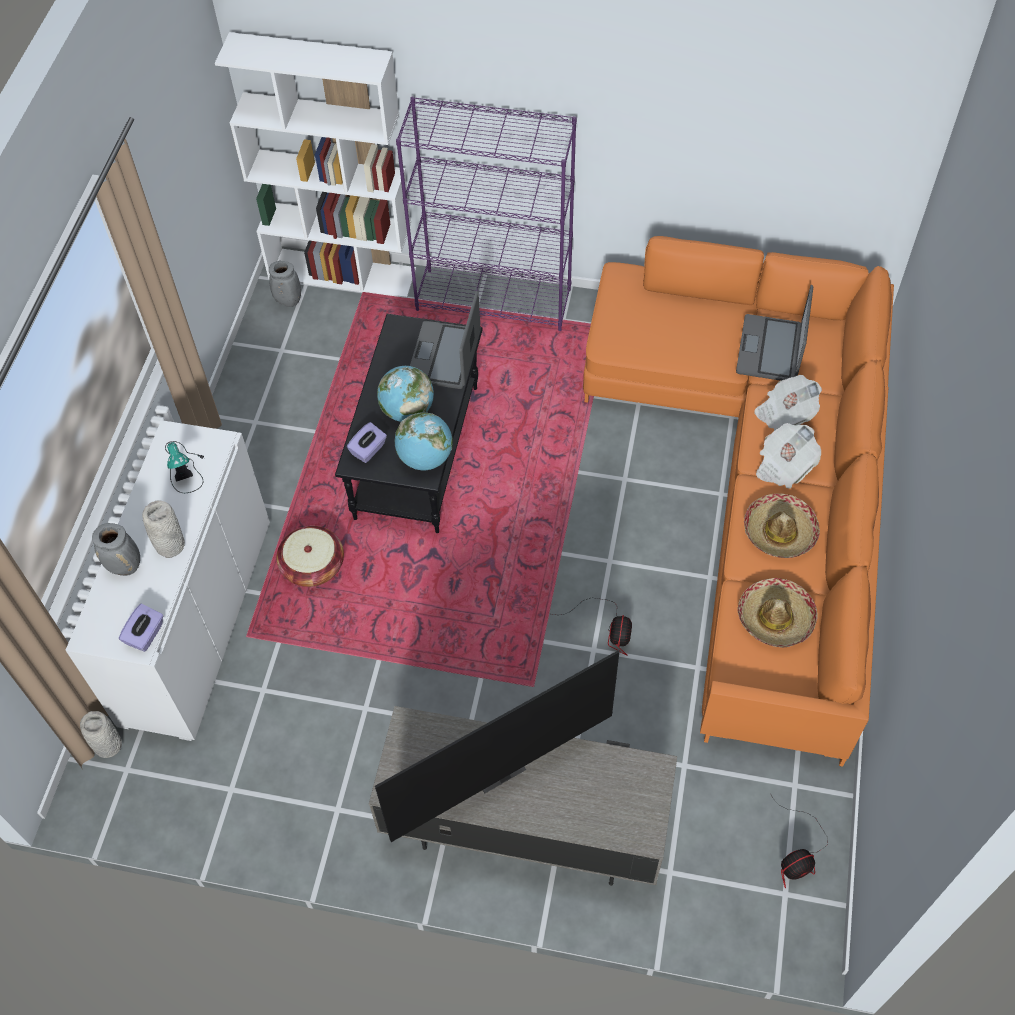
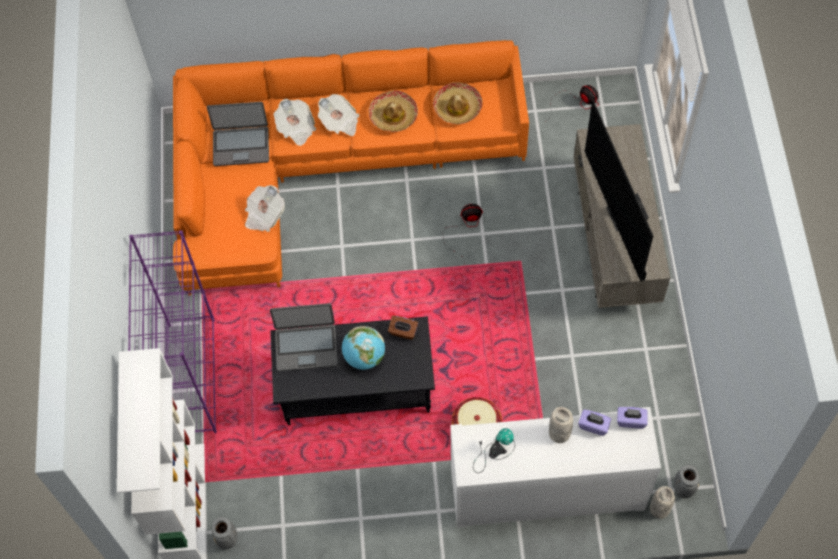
camera: 105 degrees left, 5 degrees up
(126, 567) = (586, 456): grey vase -> grey vase (682, 488)
(368, 450) = (407, 372): purple tissue box -> purple tissue box (593, 425)
(425, 458) = (403, 332): globe -> brown tissue box
(497, 768) = (620, 216): television -> television turned 150 degrees counterclockwise
(654, 355) = (264, 215): none -> newspaper

